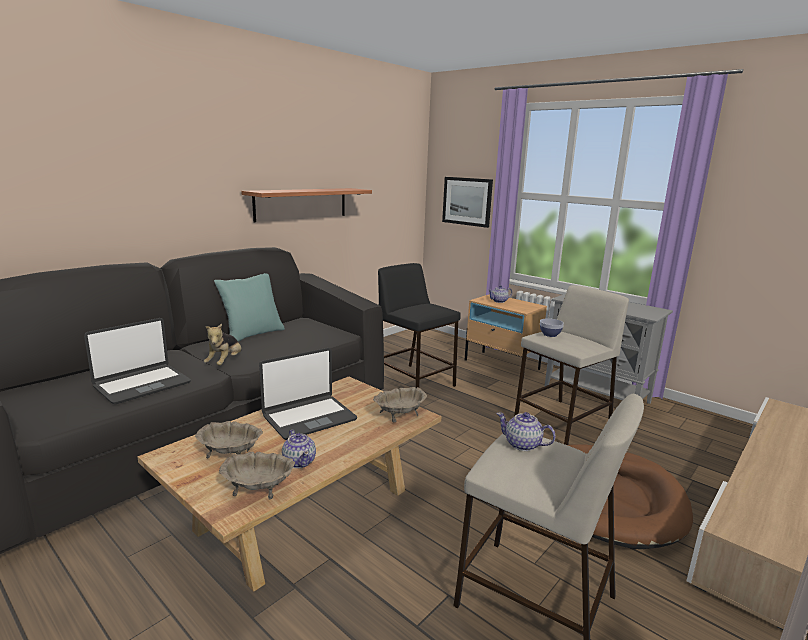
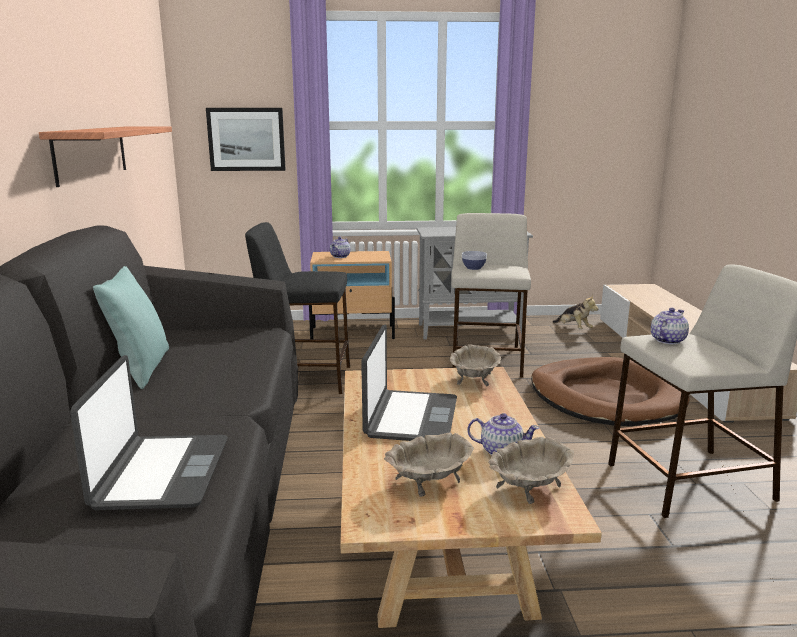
camera: 45 degrees left, 0 degrees up
(225, 362) = (199, 406): plush toy -> plush toy (573, 329)
(523, 445) = (667, 340): teapot -> teapot turned 150 degrees clockwise

